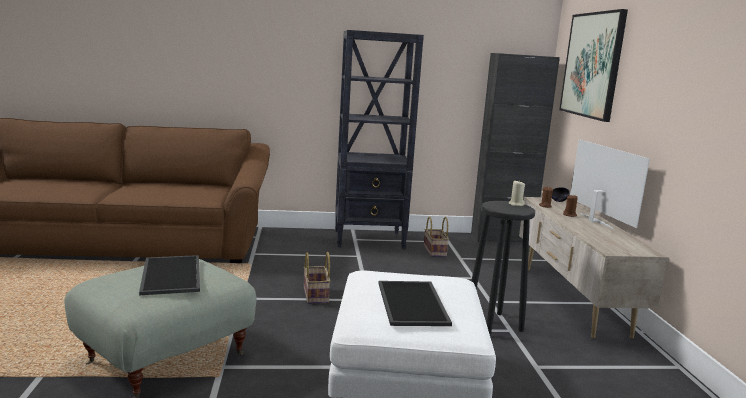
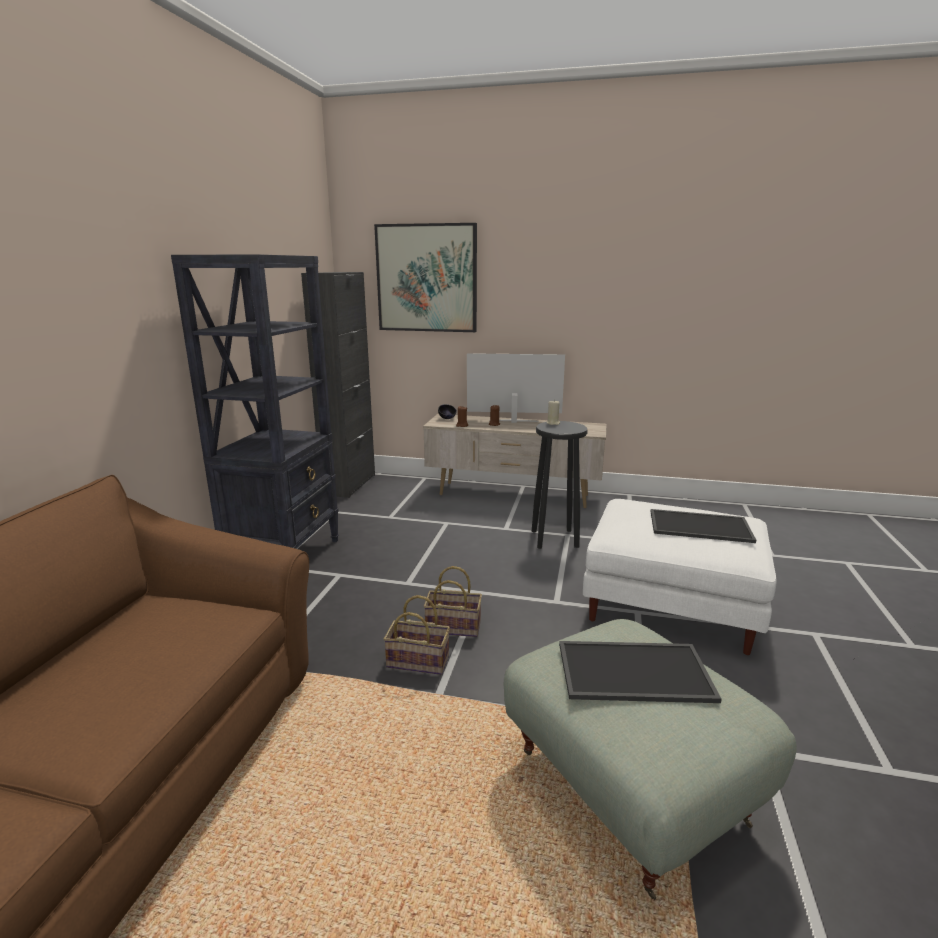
camera: 70 degrees left, 5 degrees up
(435, 251) = (361, 525): basket -> basket (420, 661)

